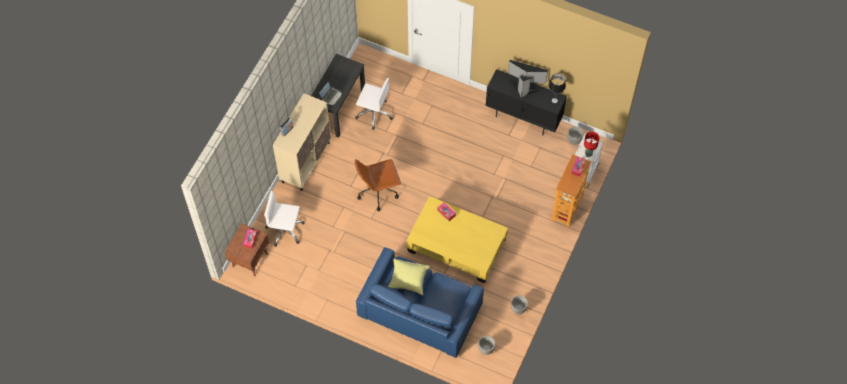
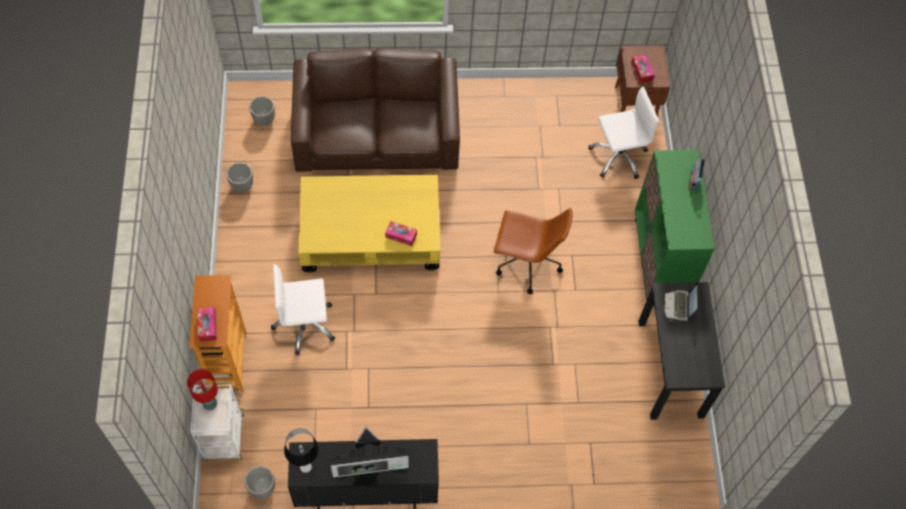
camera: 150 degrees right, 0 degrees up
(306, 162) = (658, 262): beige cabinet -> green cabinet
(374, 113) = (611, 386): white office chair -> white office chair (305, 325)
(378, 192) = (526, 264): brown office chair -> brown office chair turned 60 degrees clockwise
(408, 280) = (404, 122): yellow pillow -> none
(420, 309) = (377, 133): blue sofa -> brown sofa

